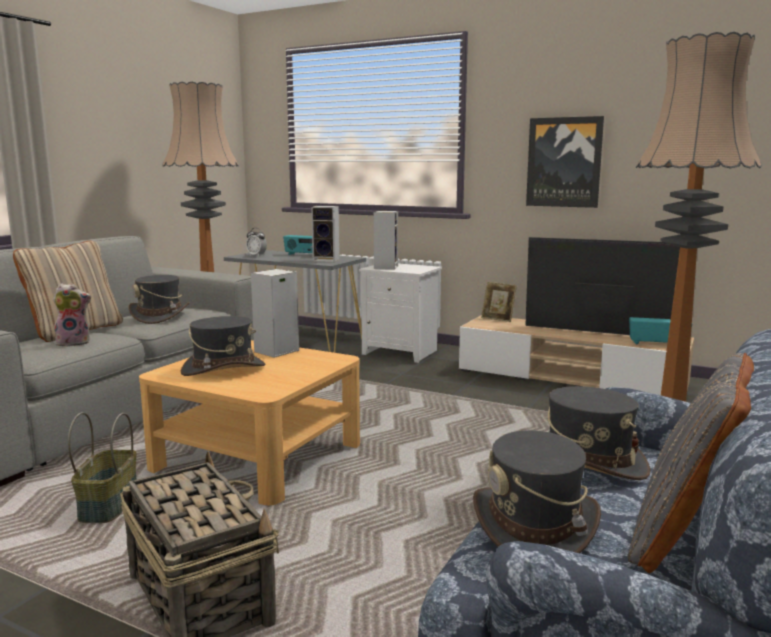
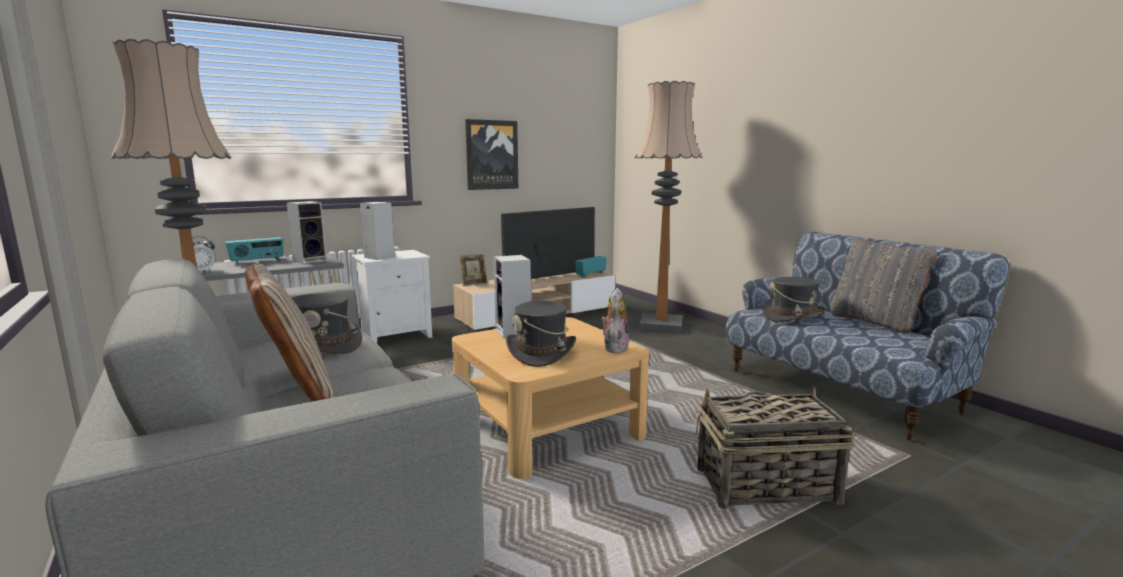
camera: 60 degrees left, 0 degrees up
(74, 343) = (372, 388): plush toy -> plush toy (614, 348)
(108, 504) = (578, 508): basket -> none
(534, 527) = (864, 338): grey hat -> none

